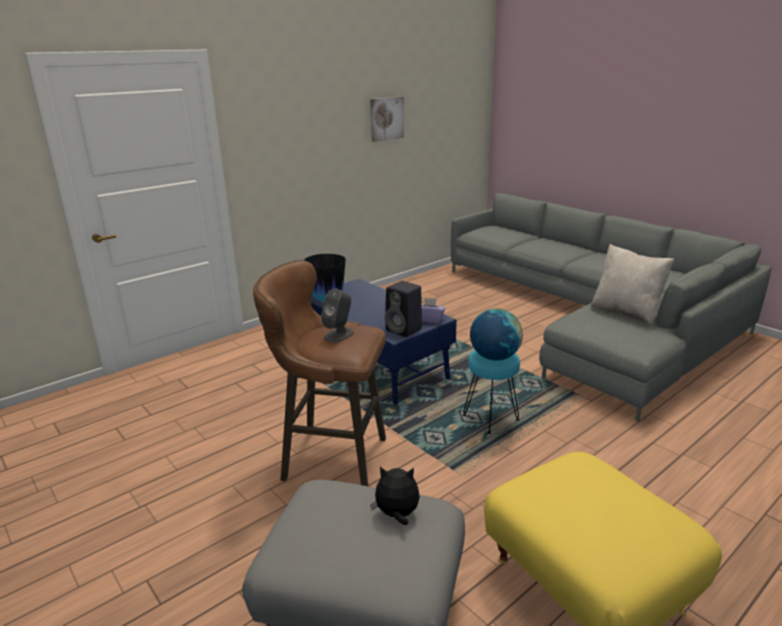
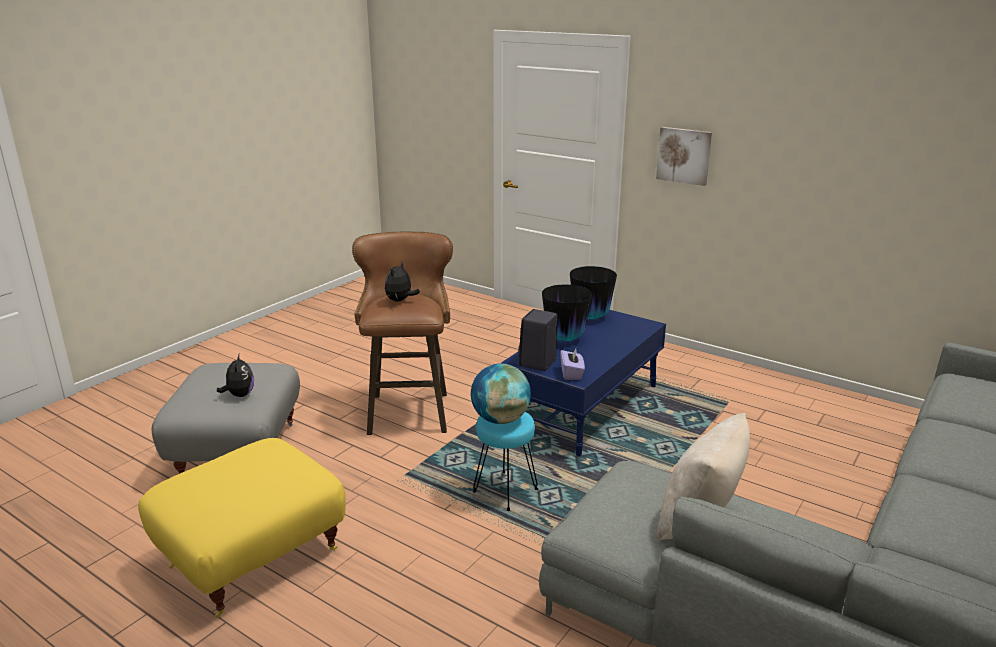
camera: 75 degrees right, 0 degrees up
(339, 334) = (400, 300): grey speaker -> plush toy
(363, 314) = (565, 339): none -> vase
(386, 118) = (867, 151): picture -> picture (684, 155)

